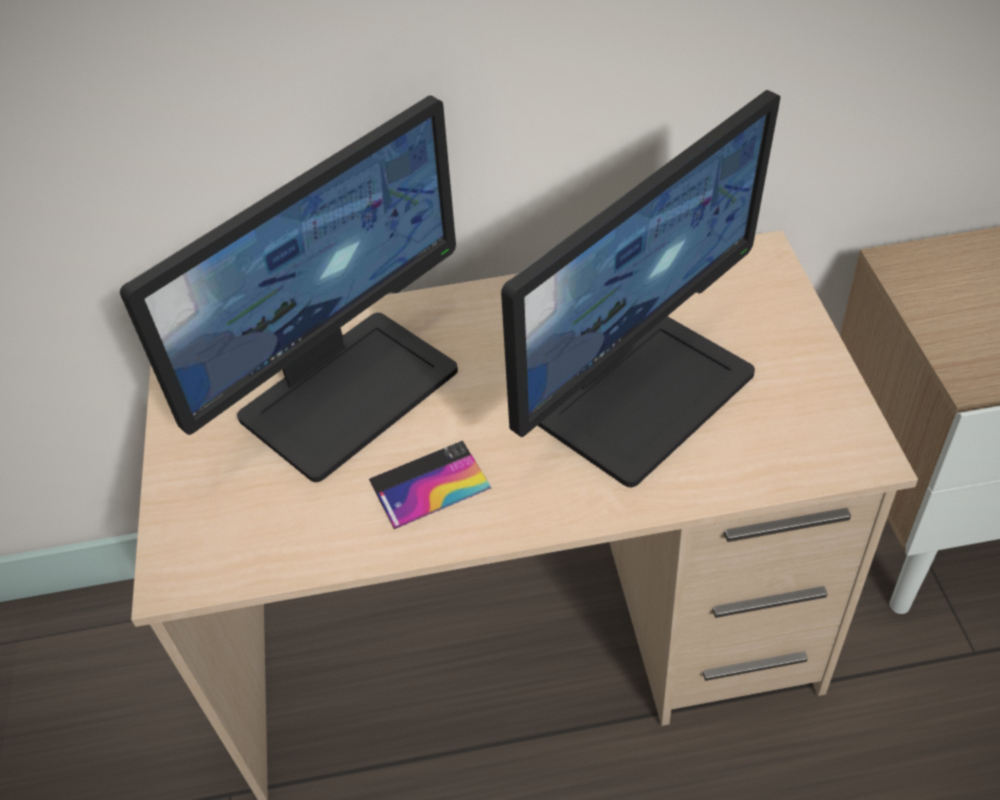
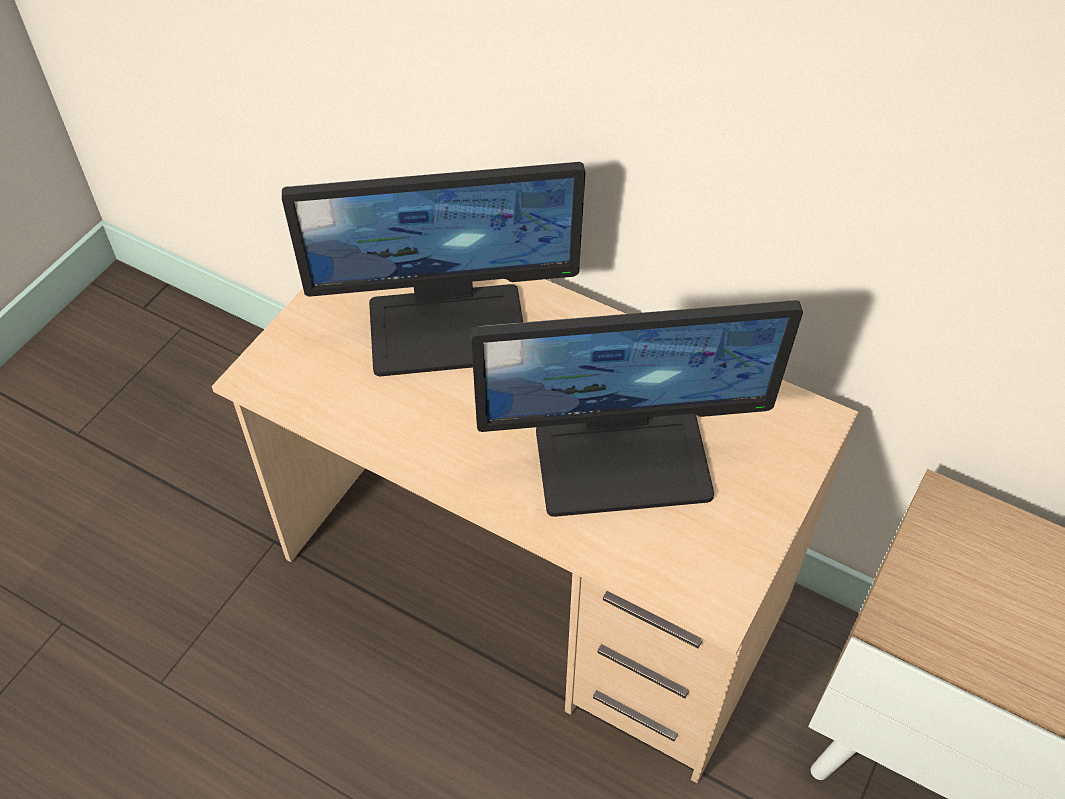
camera: 35 degrees right, 5 degrees up
(429, 484) = (435, 424): phone -> none

